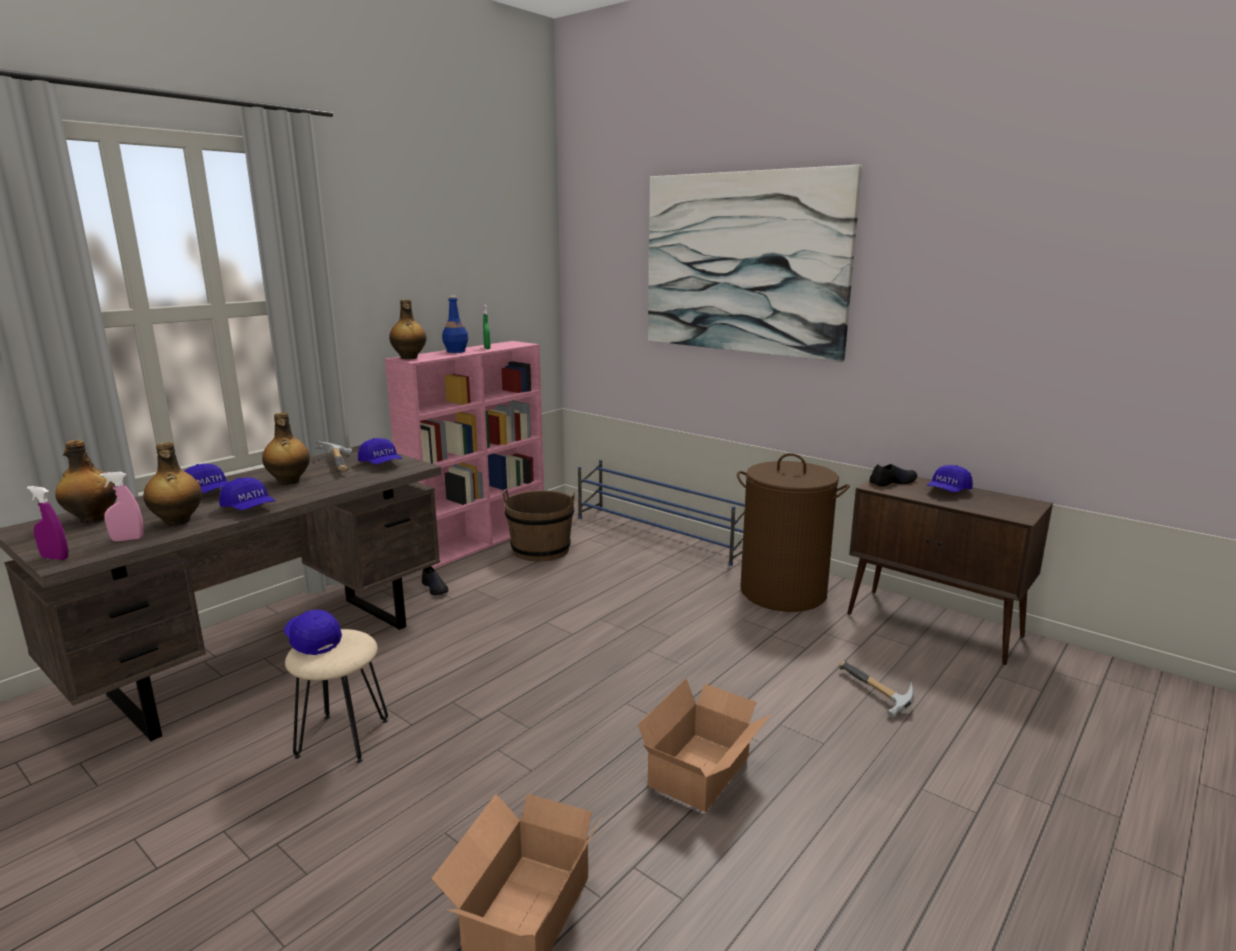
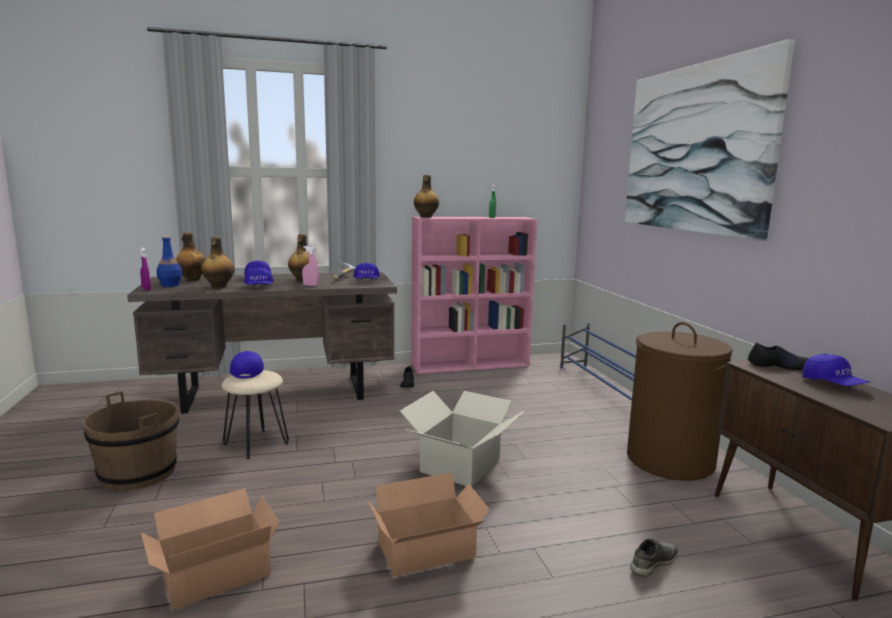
camera: 35 degrees right, 5 degrees down
(127, 539) = (185, 289): pink spray bottle -> pink spray bottle (310, 285)
(456, 351) = (465, 217): blue bottle -> blue bottle (170, 285)
(541, 550) = (505, 380): brown bucket -> brown bucket (138, 473)
(620, 667) = (461, 465): none -> cardboard box
(873, 694) = (652, 563): hammer -> grey shoe
(948, 491) = (833, 384): blue cap -> blue cap turned 105 degrees counterclockwise

